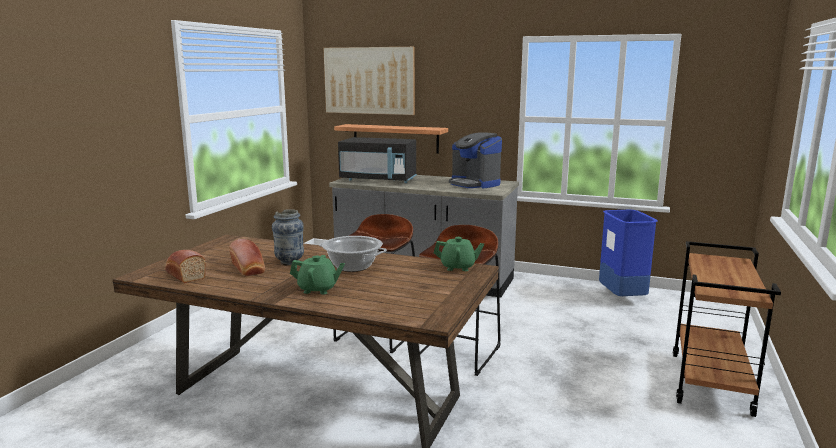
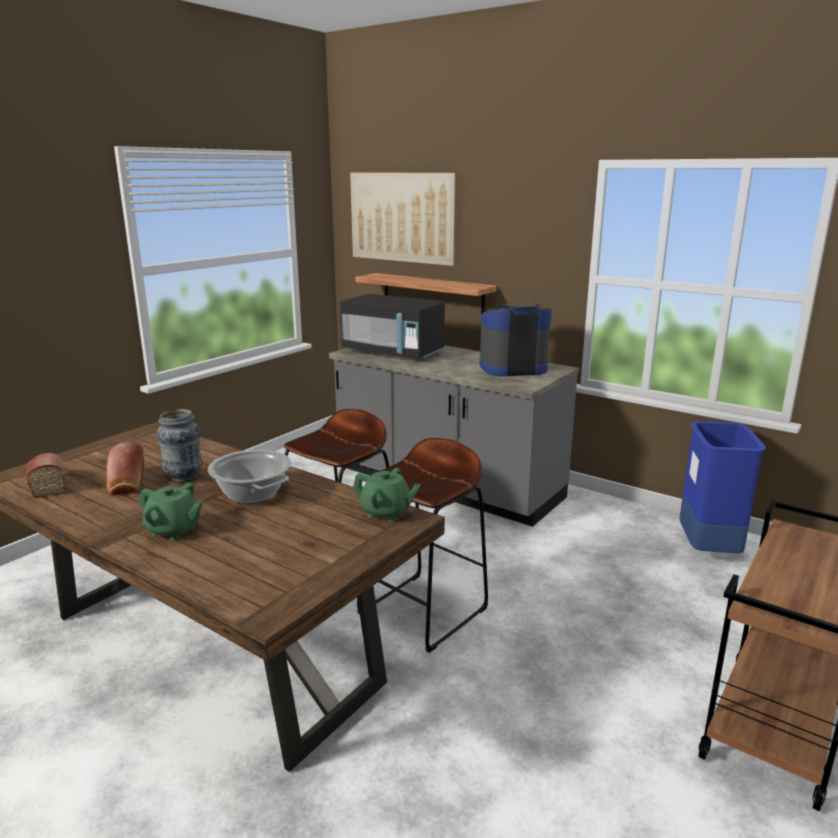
camera: 15 degrees right, 5 degrees up
(474, 184) = (512, 368): coffee machine -> coffee machine turned 105 degrees clockwise

